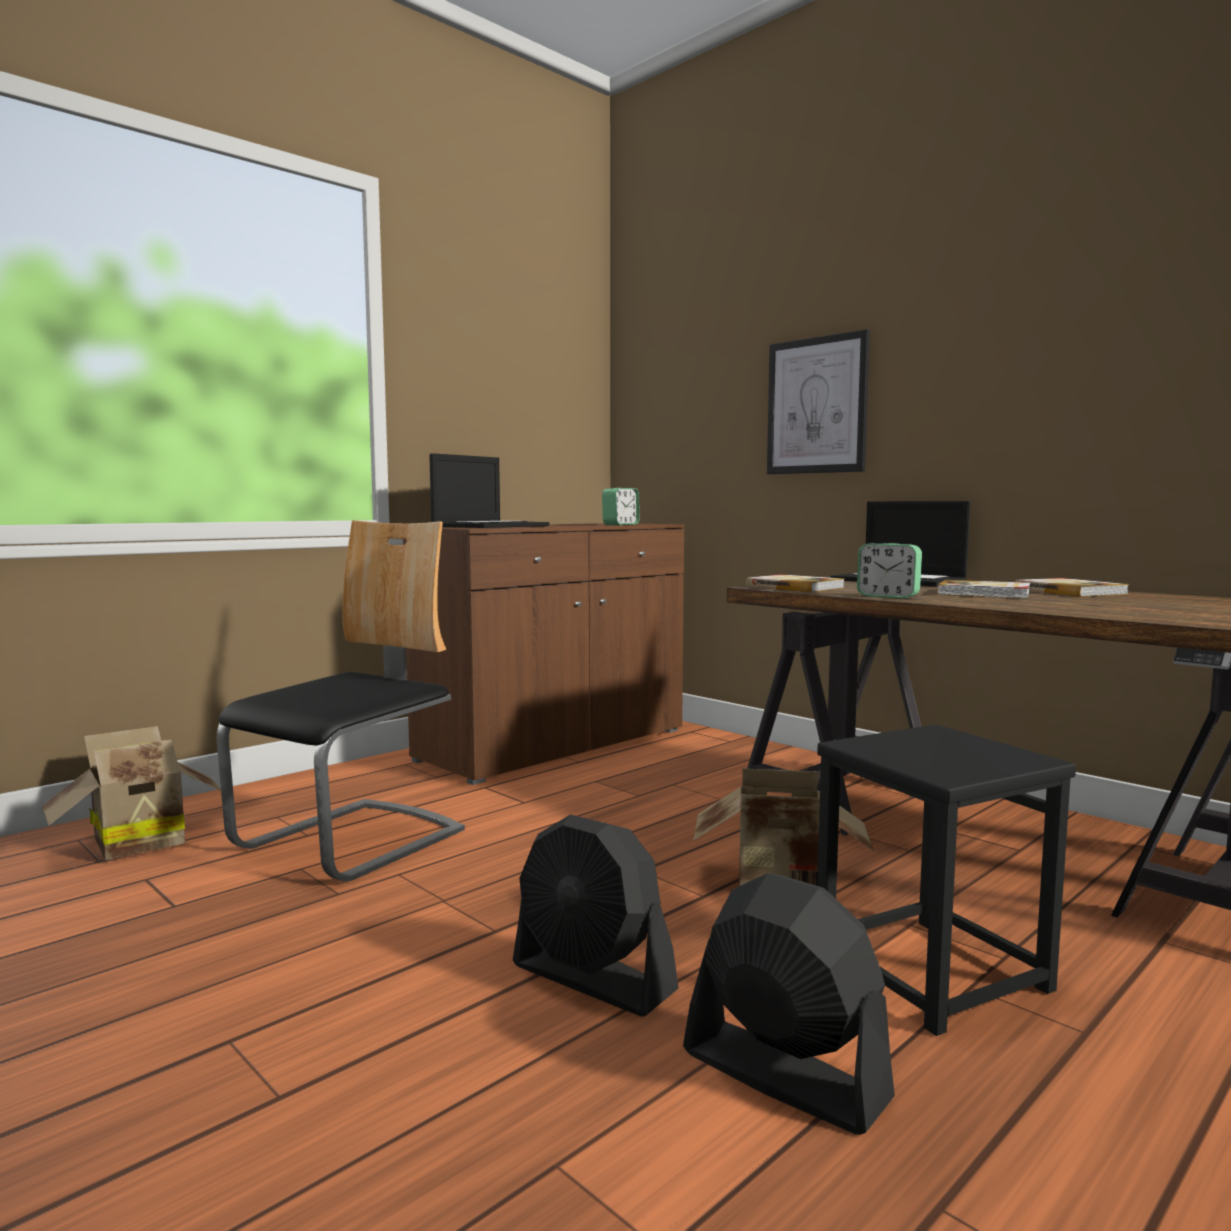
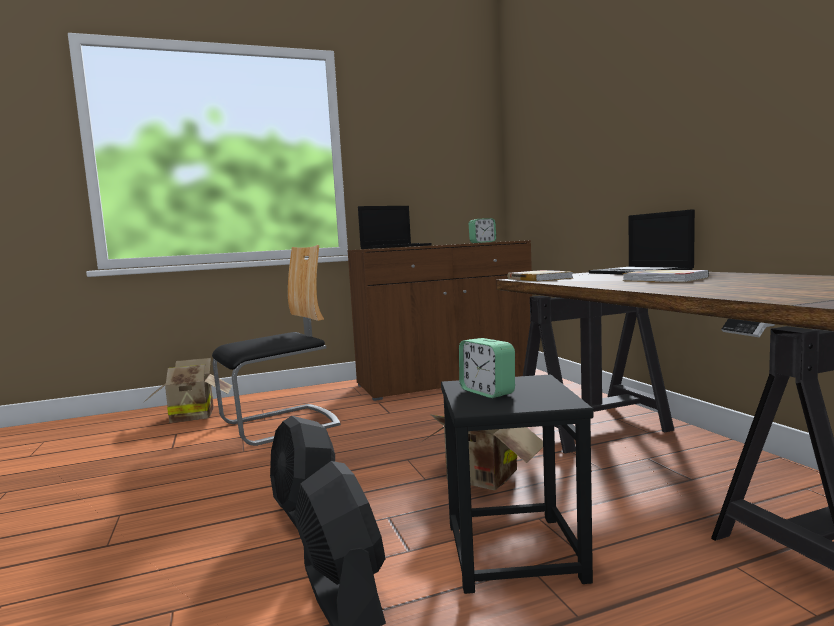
camera: 25 degrees right, 0 degrees up
(817, 406) = (605, 150): picture -> none
(888, 596) = (579, 282): alarm clock -> alarm clock (487, 392)
(1070, 591) = (749, 276): book -> none

